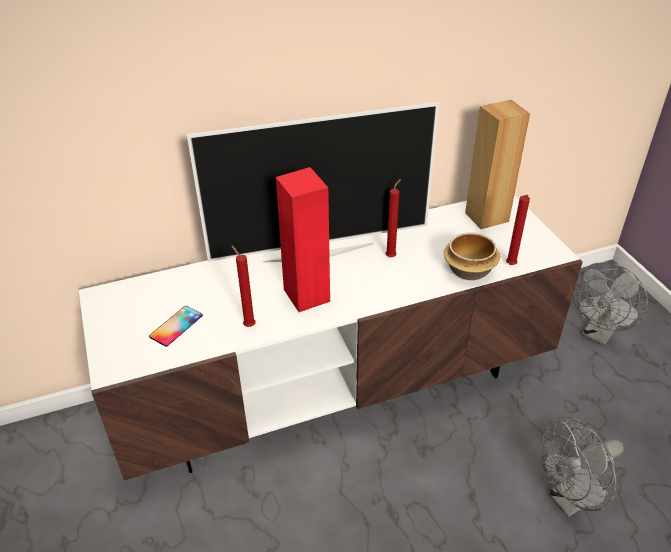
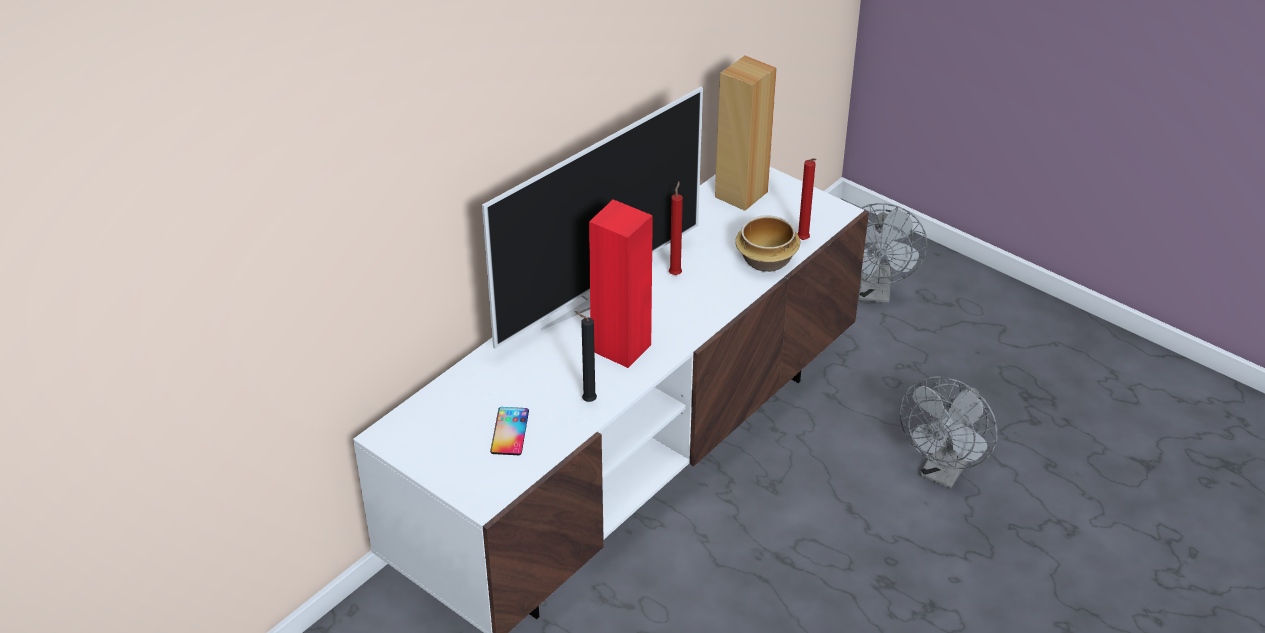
camera: 30 degrees left, 0 degrees up
(248, 325) = (587, 401): red candle -> black candle

